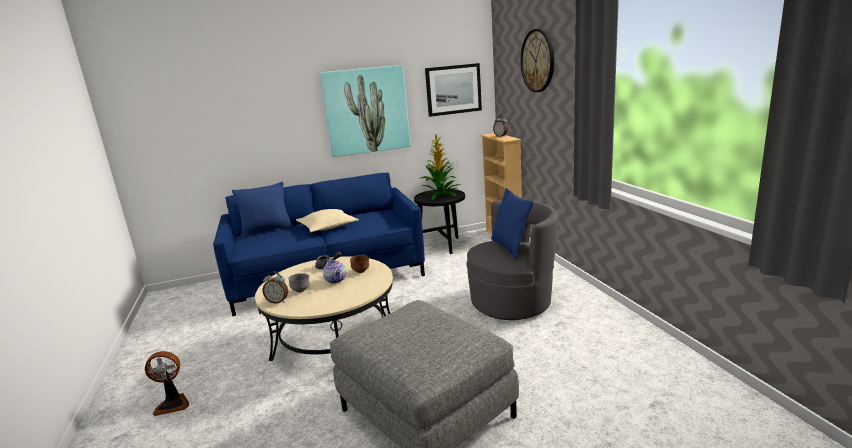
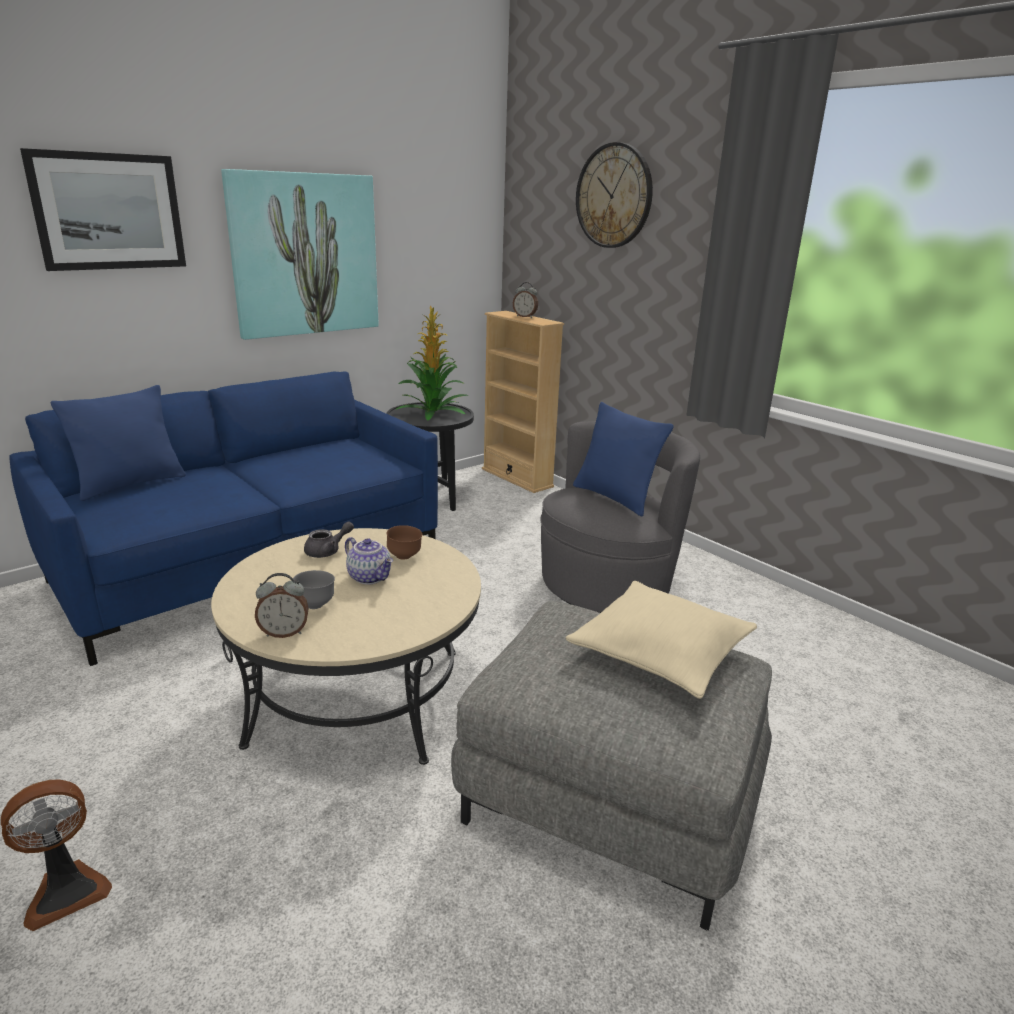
camera: 25 degrees left, 5 degrees up
(327, 227) = (261, 473): beige pillow -> beige pillow (660, 651)
(453, 89) = (446, 231): picture -> picture (108, 212)

